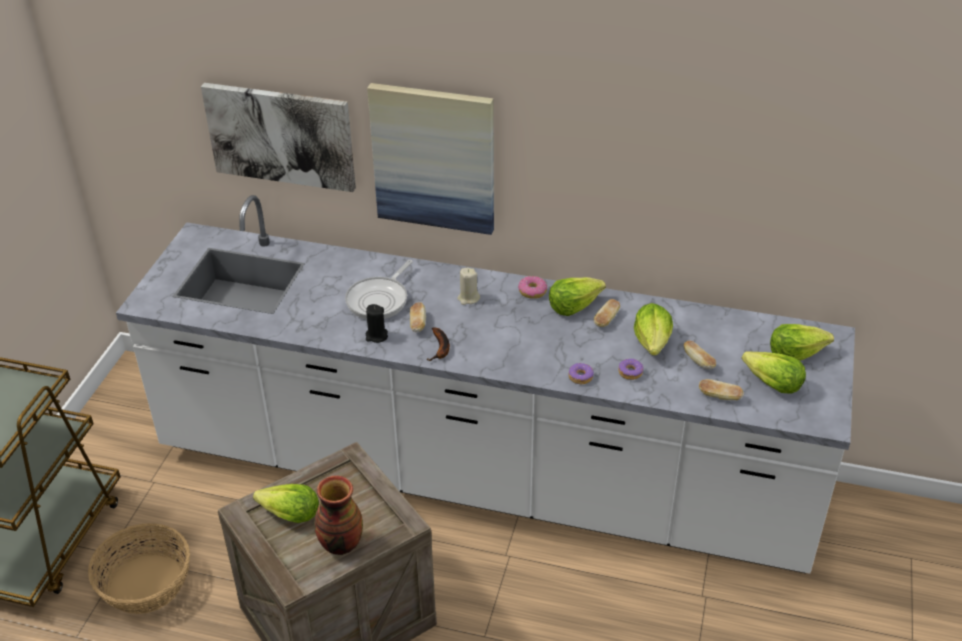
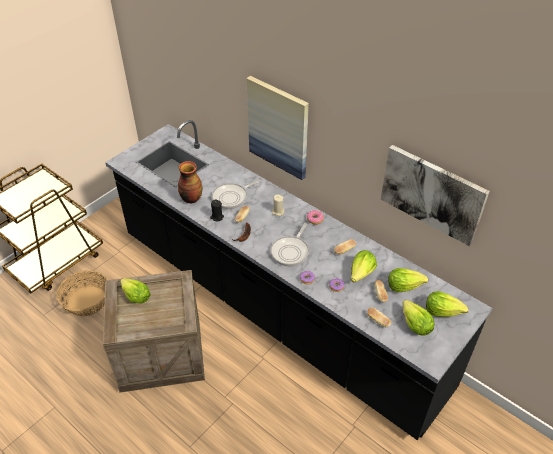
camera: 25 degrees right, 5 degrees up
(281, 135) = (209, 92): picture -> picture (432, 193)
(340, 544) = (148, 322): vase -> vase (191, 198)
(482, 474) = (276, 308): white counter -> black counter
(529, 347) = (291, 251): none -> frying pan
(573, 305) = (332, 235): lettuce -> lettuce (404, 286)

